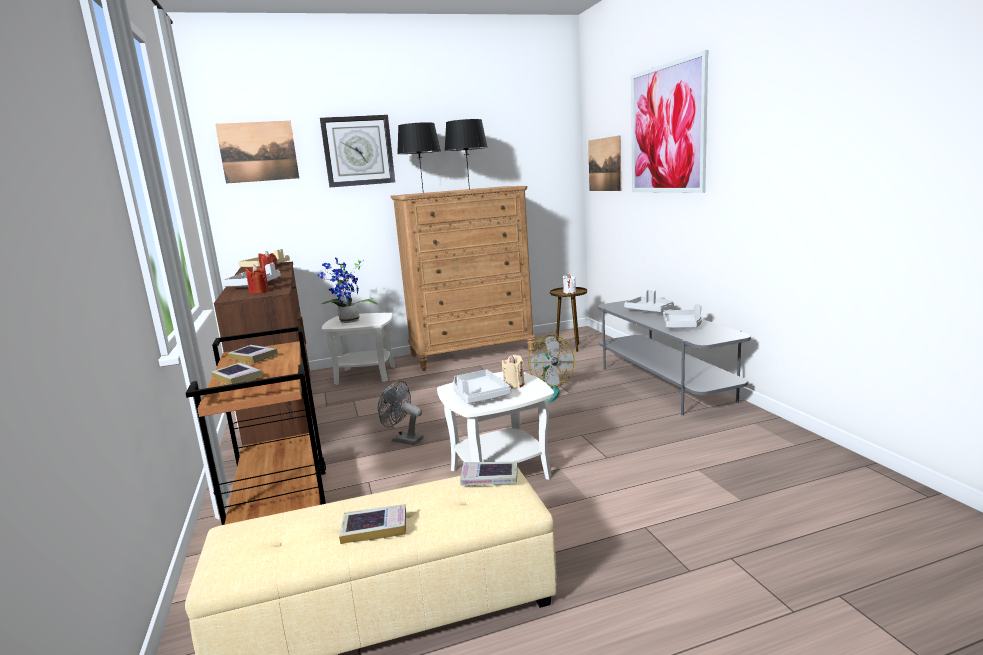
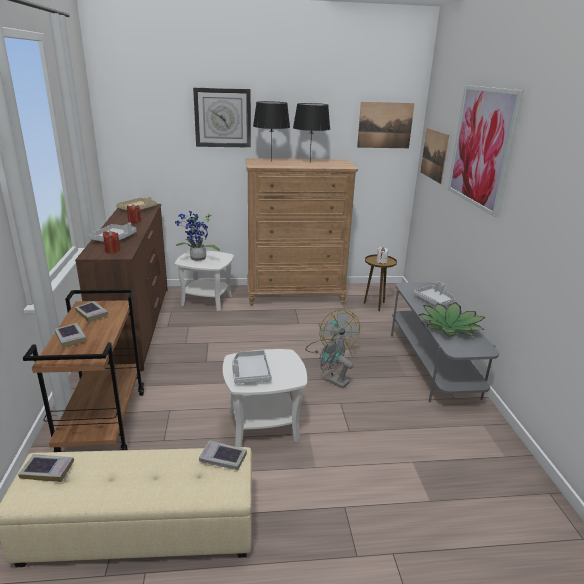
camera: 10 degrees right, 10 degrees up
(258, 152) = (142, 112): picture -> picture (385, 125)
(374, 528) = (126, 486): book -> book (47, 470)
(403, 440) = (208, 375): grey fan -> grey fan (334, 380)
(514, 385) = (281, 367): beige candle -> none
(682, 325) = (450, 327): grey tray -> potted plant

